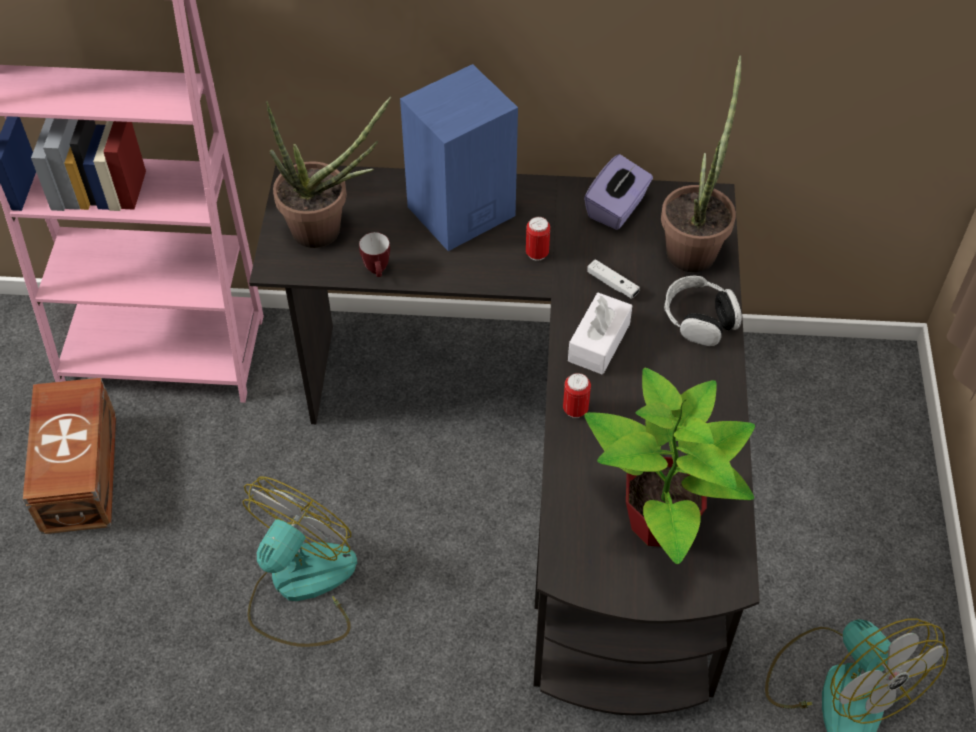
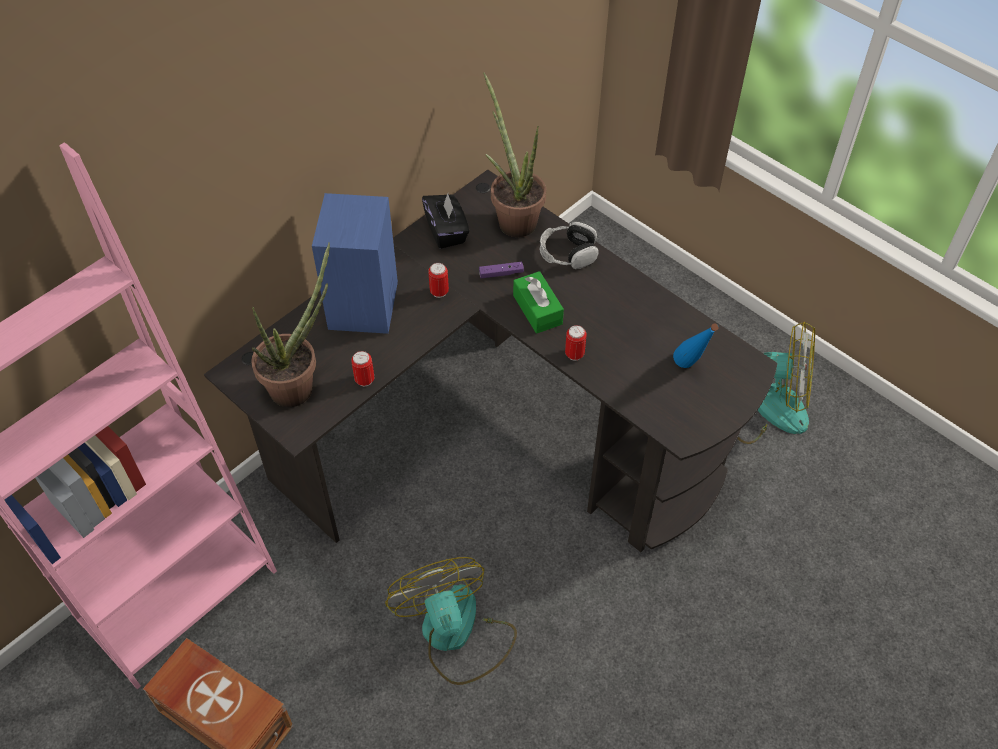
camera: 50 degrees left, 0 degrees up
(378, 271) = (364, 380): mug -> can
(599, 342) = (537, 310): white tissue box -> green tissue box
(612, 284) = (501, 273): white game controller -> purple game controller
(617, 208) = (446, 231): purple tissue box -> black tissue box
(661, 523) = (690, 369): potted plant -> blue bottle

